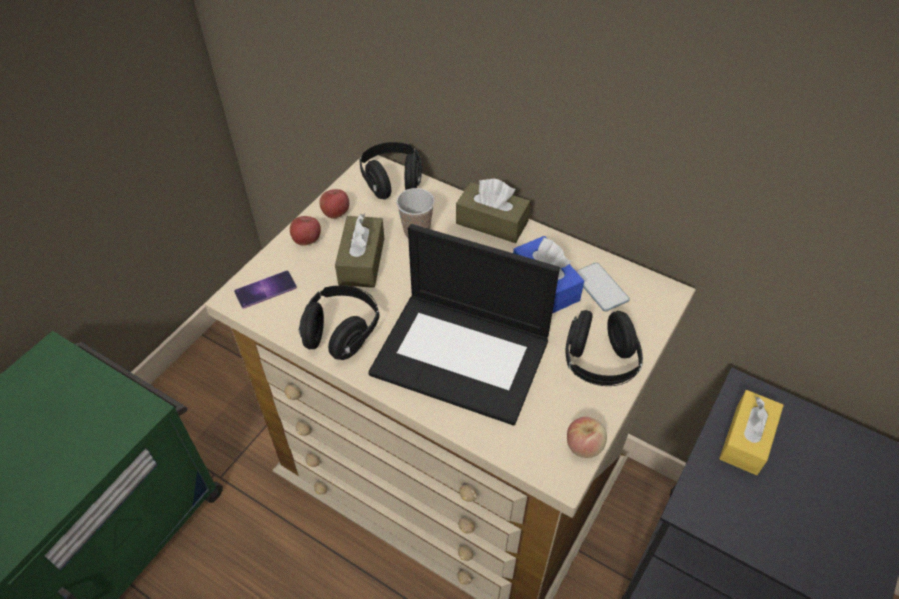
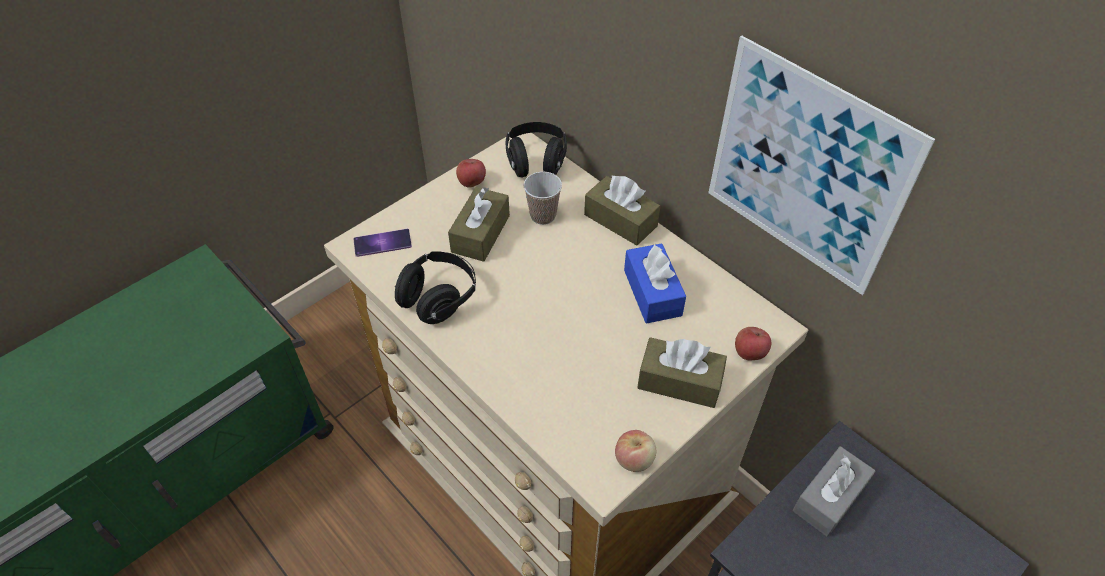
camera: 15 degrees right, 0 degrees up
(307, 240) = (436, 203): apple -> apple (749, 353)
(463, 355) = (546, 345): laptop -> none
(599, 362) = (679, 381): black headphones -> brown tissue box
(600, 287) = (707, 307): phone -> none
(682, 138) = (805, 169): none -> picture
(746, 439) = (829, 498): yellow tissue box -> grey tissue box

